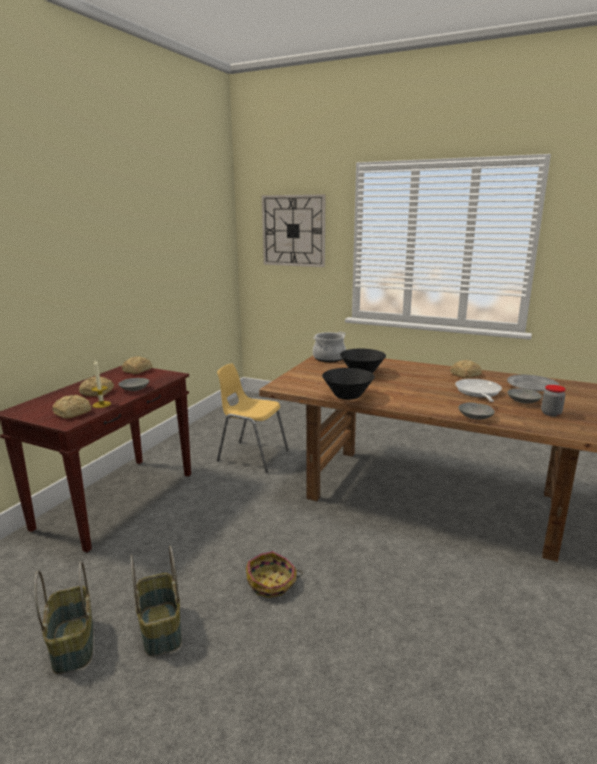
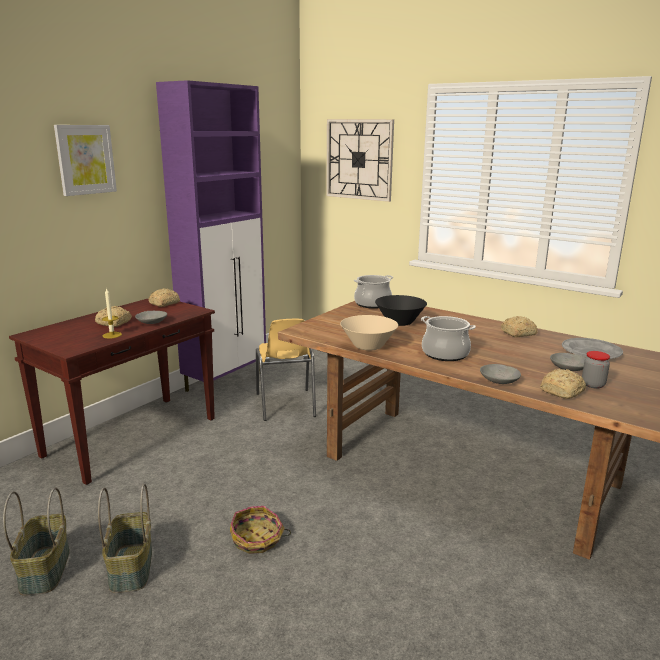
camera: 10 degrees right, 0 degrees up
(56, 235) = (85, 159): none -> picture
(73, 413) = (81, 341): bread -> bread (563, 391)
(190, 439) = (226, 381): none -> purple cabinet
(252, 455) = (285, 405): yellow chair -> yellow chair turned 135 degrees counterclockwise
(347, 396) = (368, 346): black bowl -> beige bowl
(417, 397) = (445, 354): none -> cooking pot
(478, 392) = (520, 354): frying pan -> none

